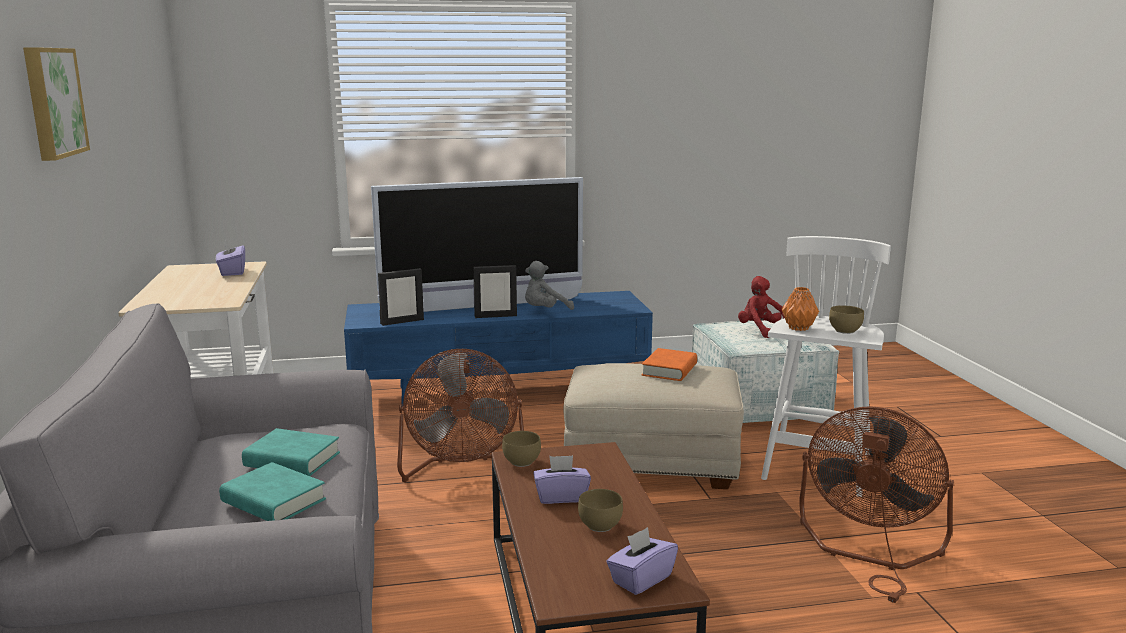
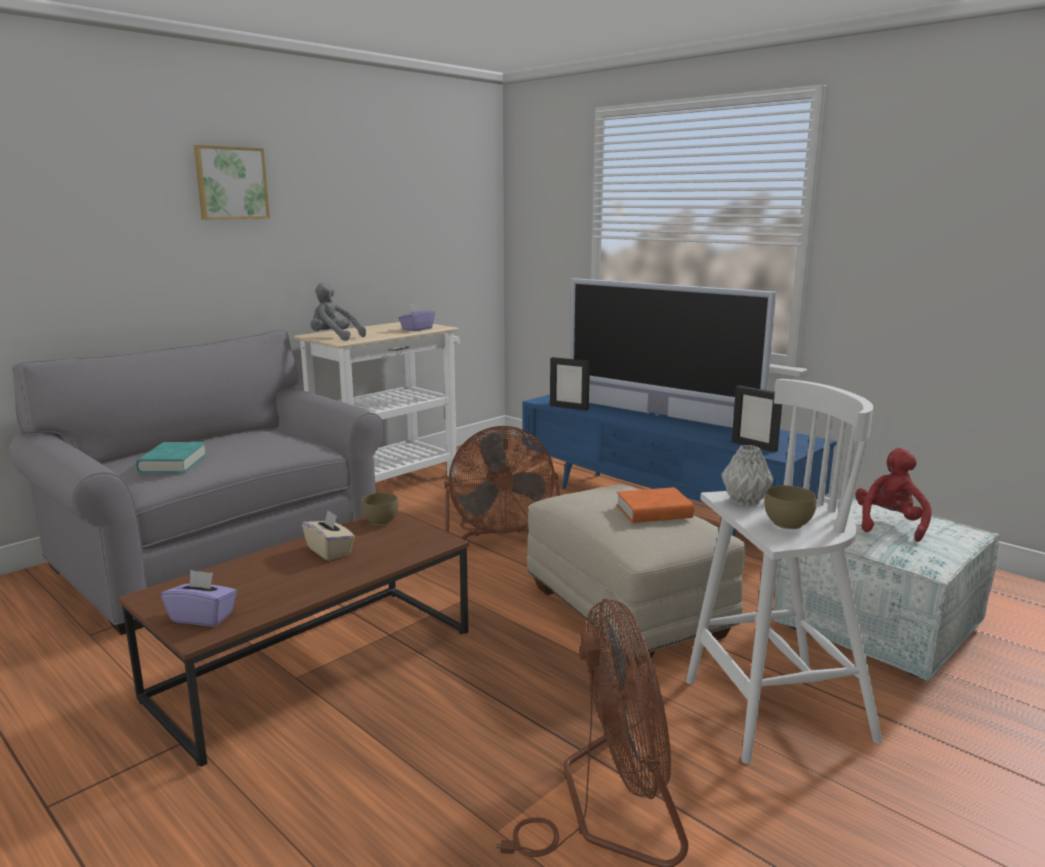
camera: 55 degrees right, 0 degrees up
(292, 460) = (239, 450): turquoise book -> none
(458, 467) = (496, 539): brown fan -> brown fan turned 60 degrees counterclockwise
(495, 316) = (643, 423): picture frame -> picture frame (754, 446)
(545, 311) = (693, 432): grey plush toy -> grey plush toy (334, 338)
(561, 497) = (330, 551): purple tissue box -> beige tissue box
(600, 527) = (286, 579): brown bowl -> none
(798, 328) = (744, 501): orange vase -> grey vase

